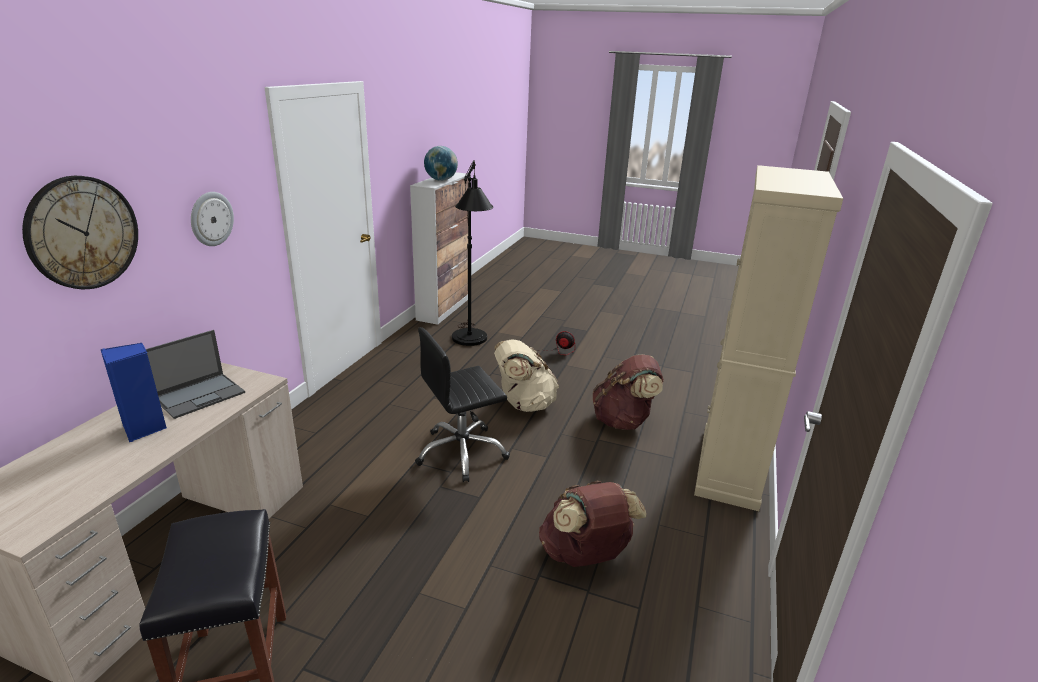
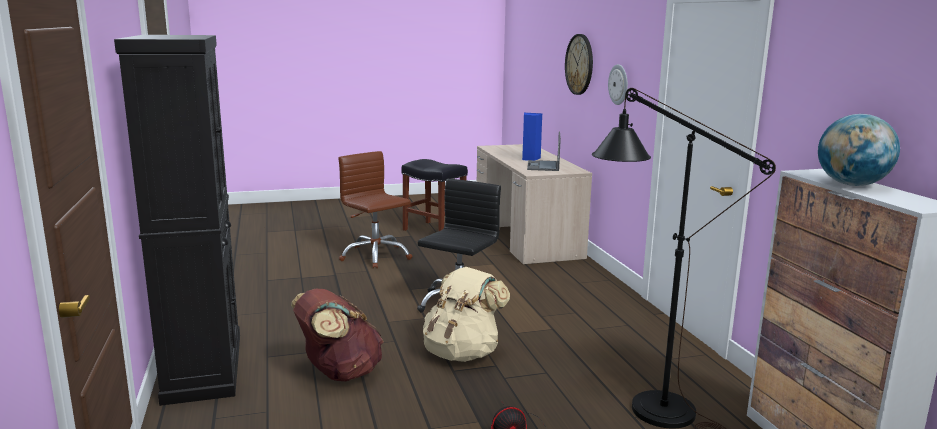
camera: 145 degrees right, 10 degrees down
(439, 609) = (375, 256): none -> brown office chair
(585, 555) = (312, 287): brown backpack -> none
(729, 467) = (203, 367): beige cabinet -> black cabinet

